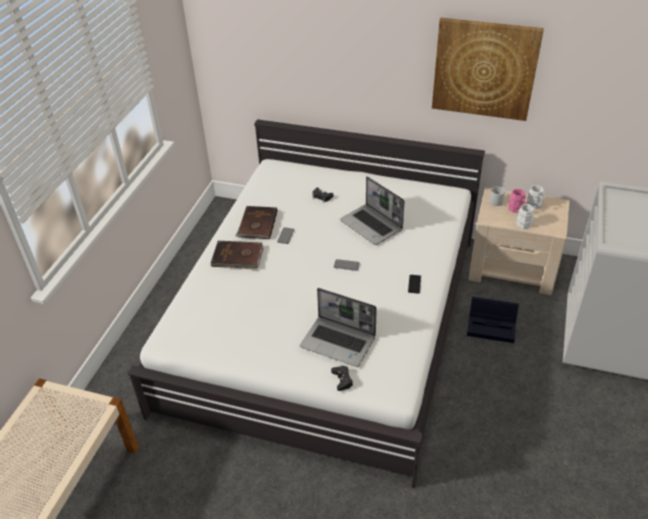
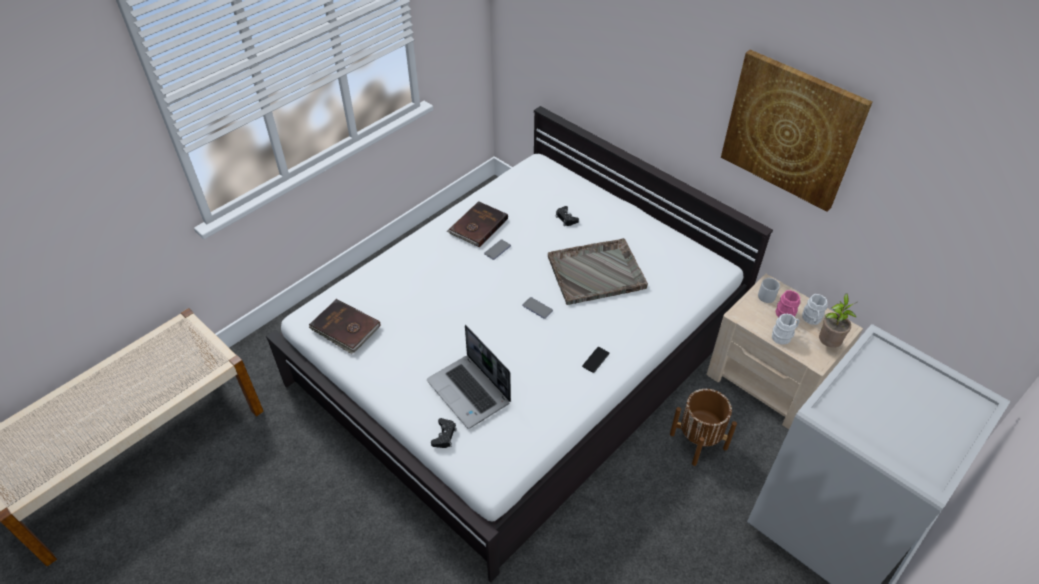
camera: 25 degrees right, 5 degrees up
(237, 257) = (434, 255): brown book -> brown book (345, 328)
(372, 225) = (597, 272): laptop -> grey tray
(493, 326) = (698, 441): black storage box -> brown planter
(555, 217) = (828, 344): none -> potted plant

